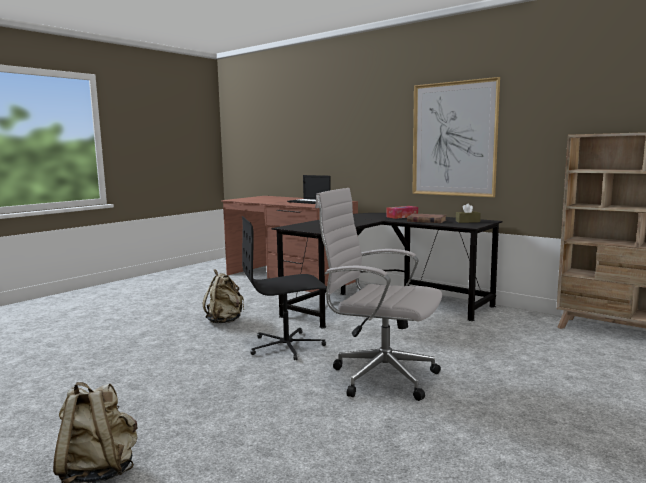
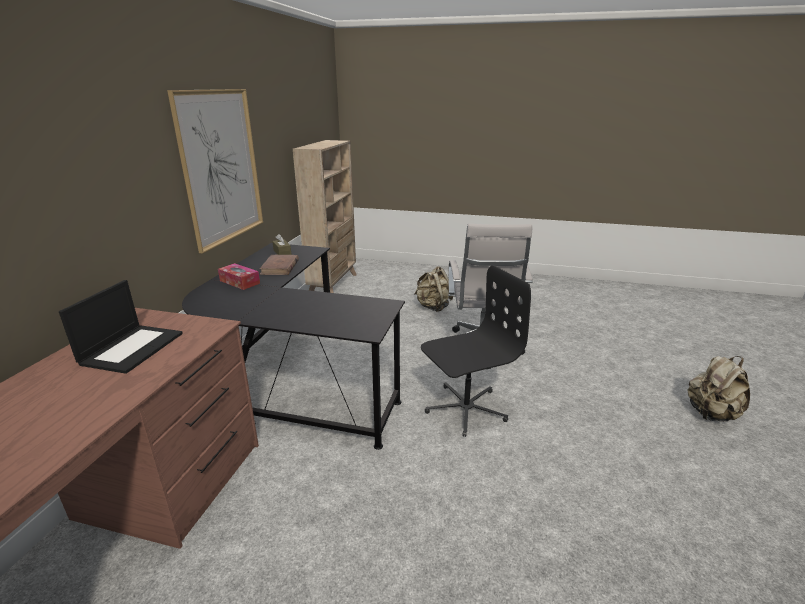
camera: 115 degrees left, 15 degrees up
(225, 321) = (428, 496): beige backpack -> beige backpack (433, 307)
(287, 346) = (465, 408): black office chair -> black office chair turned 75 degrees counterclockwise

